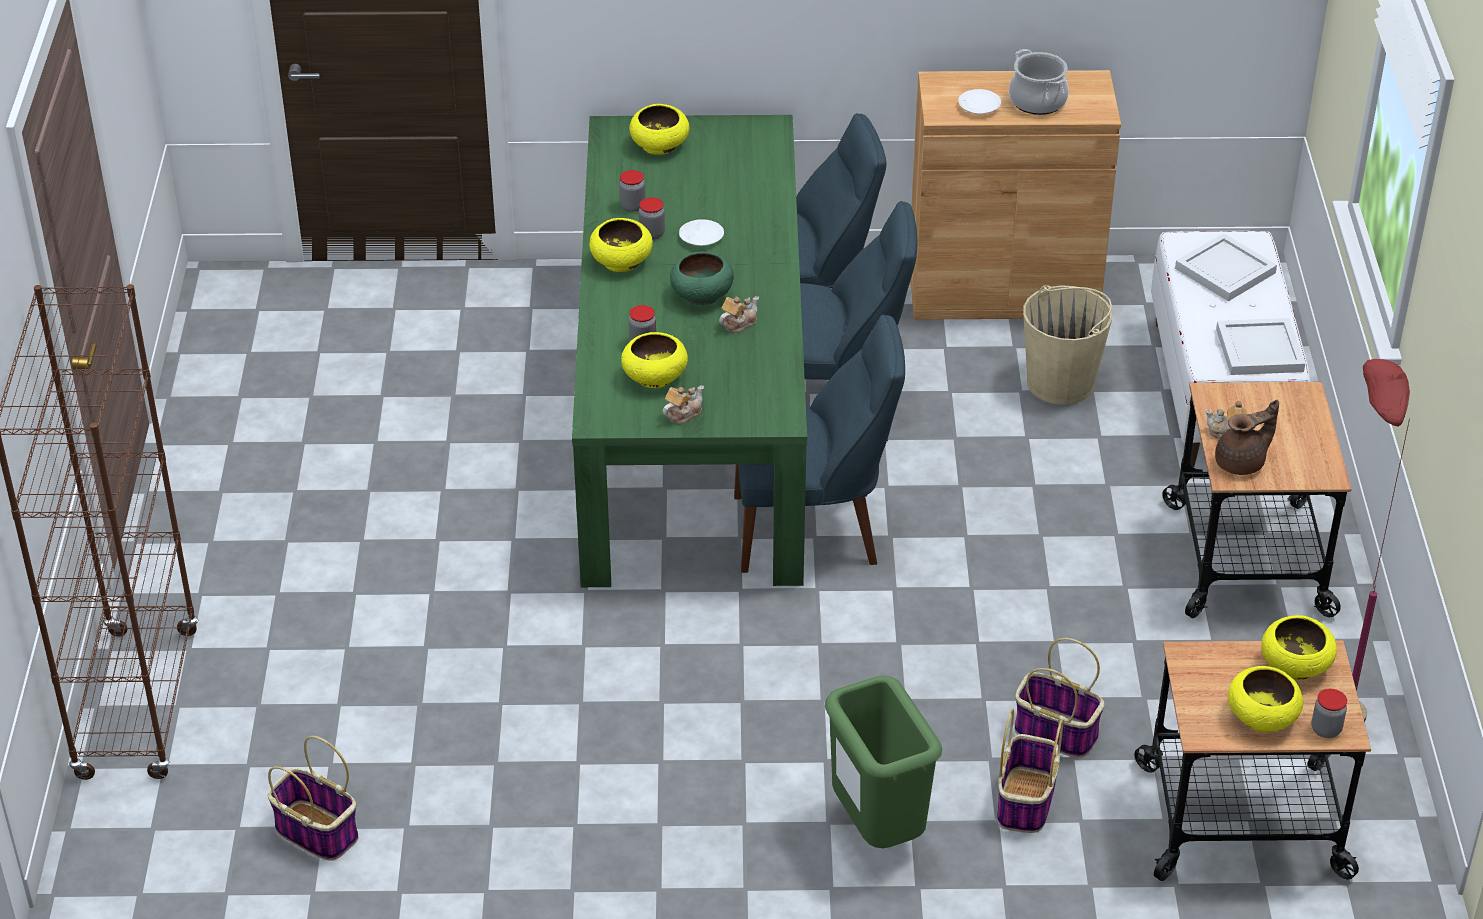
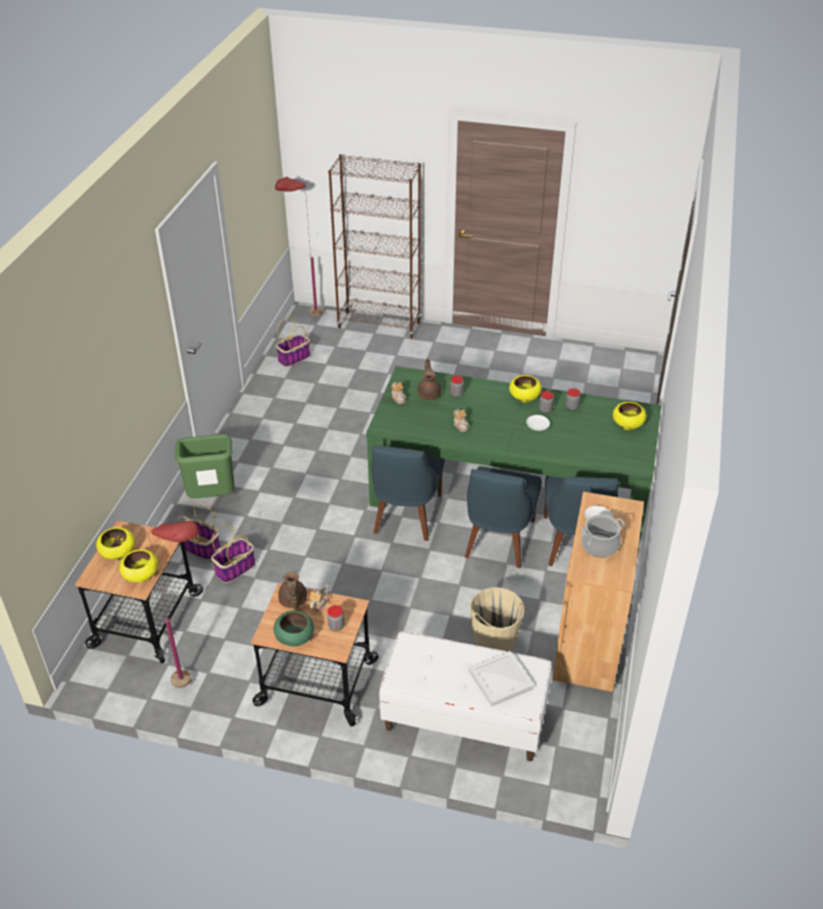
camera: 105 degrees right, 0 degrees up
(125, 856) = (305, 319): none -> red floor lamp
(654, 377) = (429, 394): yellow bowl -> brown teapot
(701, 295) = (488, 417): green bowl -> green bowl (295, 637)
(1258, 349) = (416, 670): white tray -> none
(1326, 729) = (96, 572): jar -> jar (336, 626)

